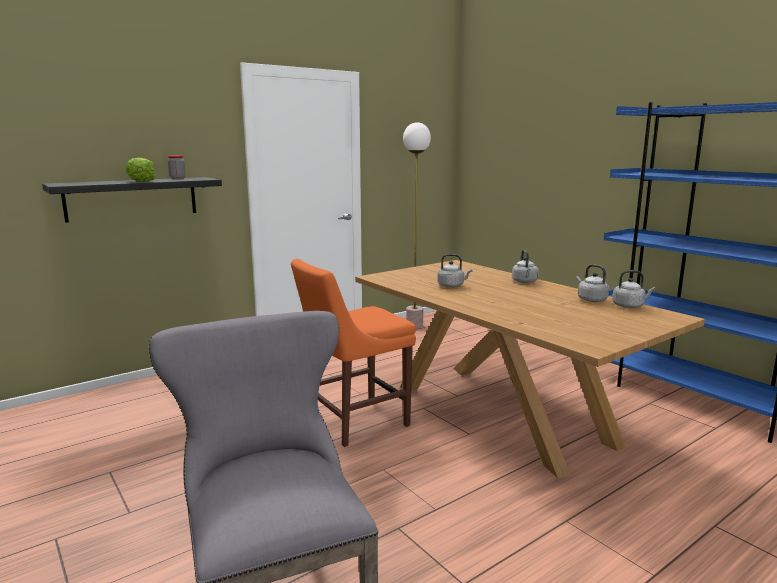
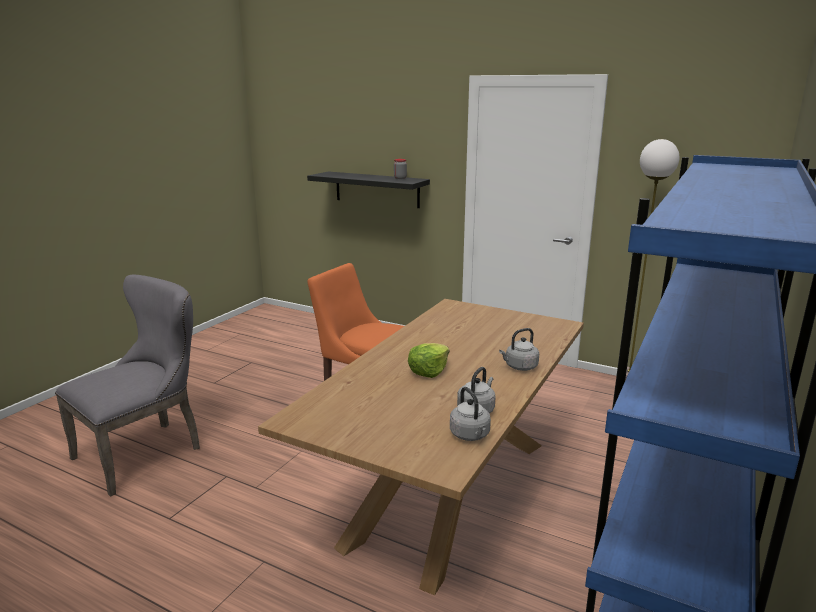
camera: 65 degrees right, 5 degrees up
(141, 181) = (369, 177): lettuce -> lettuce (428, 371)
(452, 286) = (455, 337): grey kettle -> none

